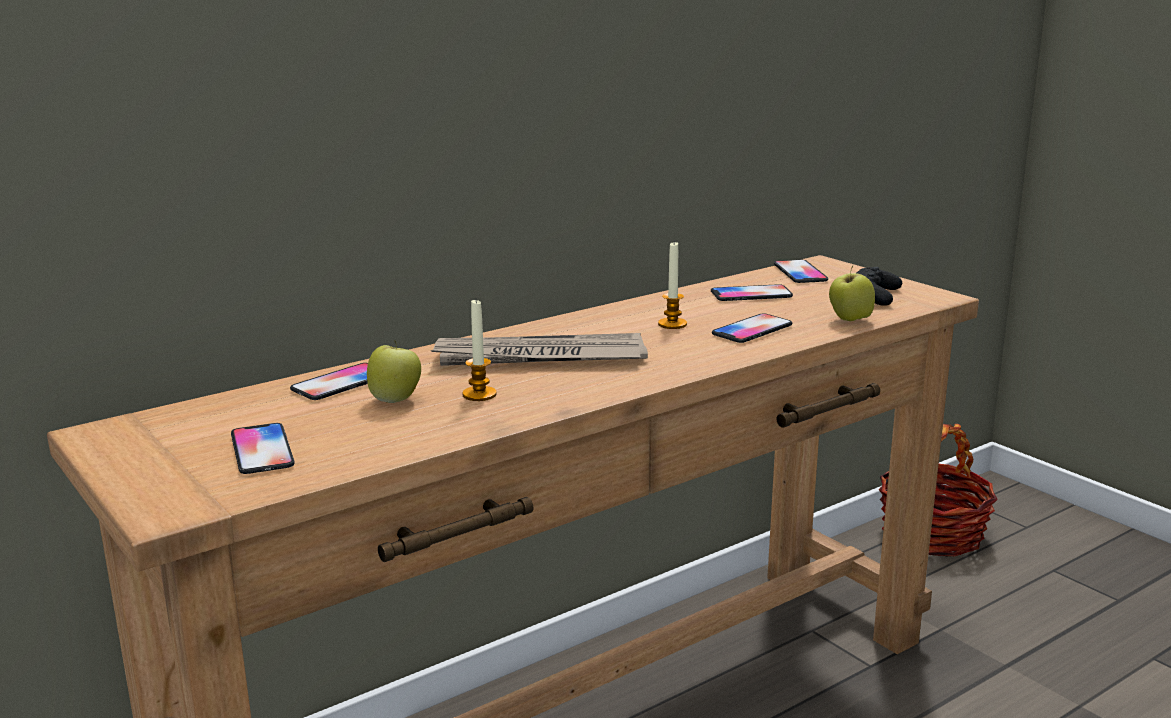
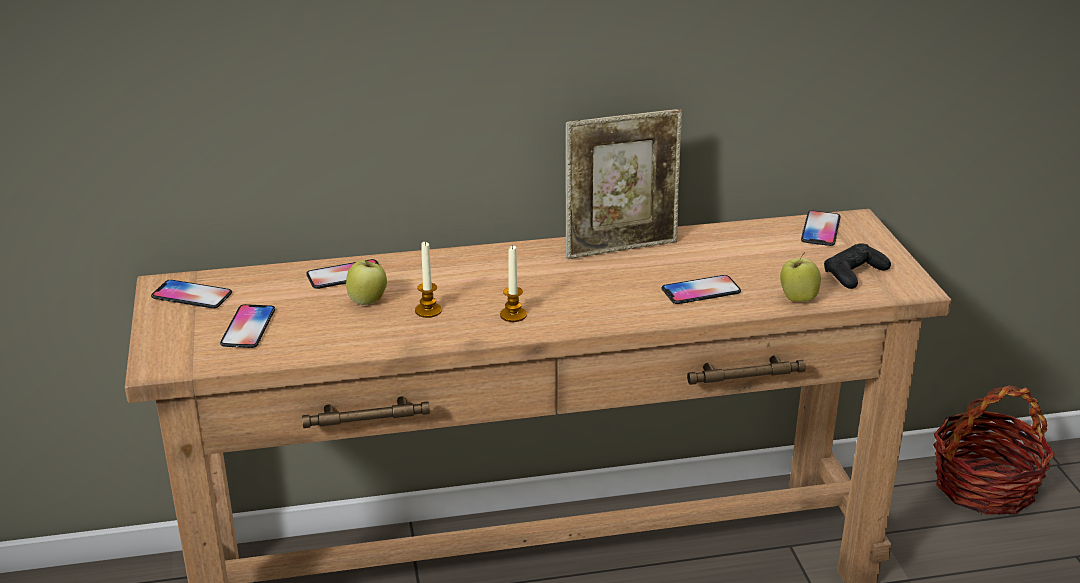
camera: 25 degrees right, 10 degrees up
(539, 357) = (505, 282): newspaper -> none
(629, 313) = (621, 247): none -> picture frame
(672, 324) = (643, 269): candle -> candle (513, 315)
(751, 295) = (746, 248): phone -> phone (192, 296)

